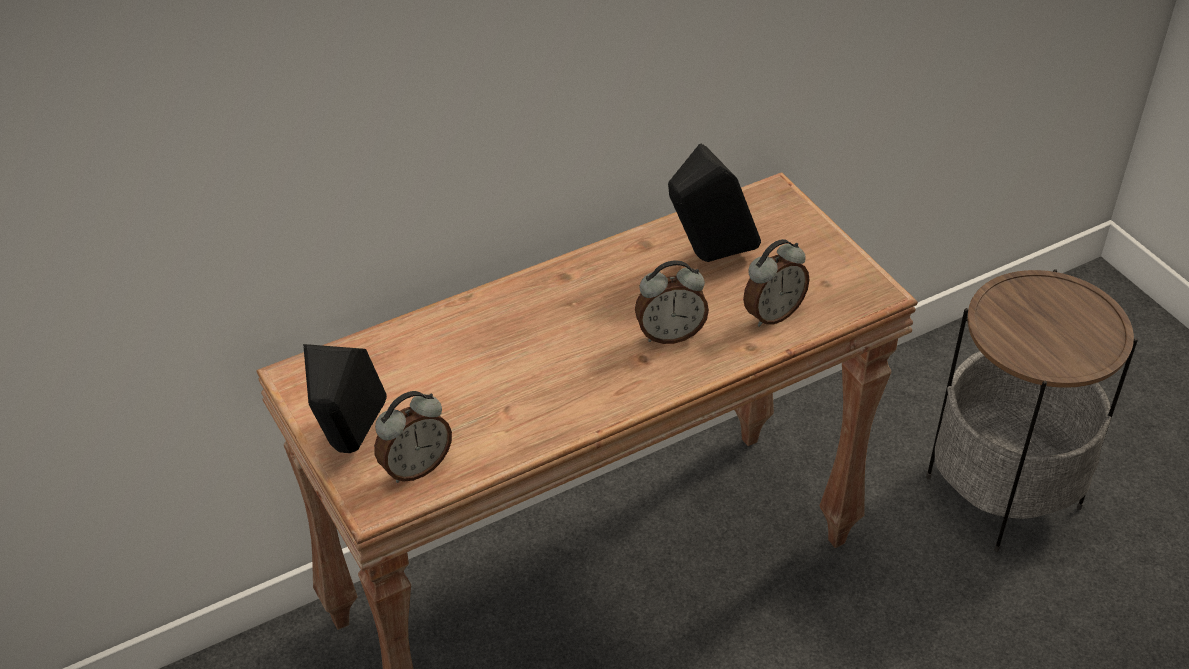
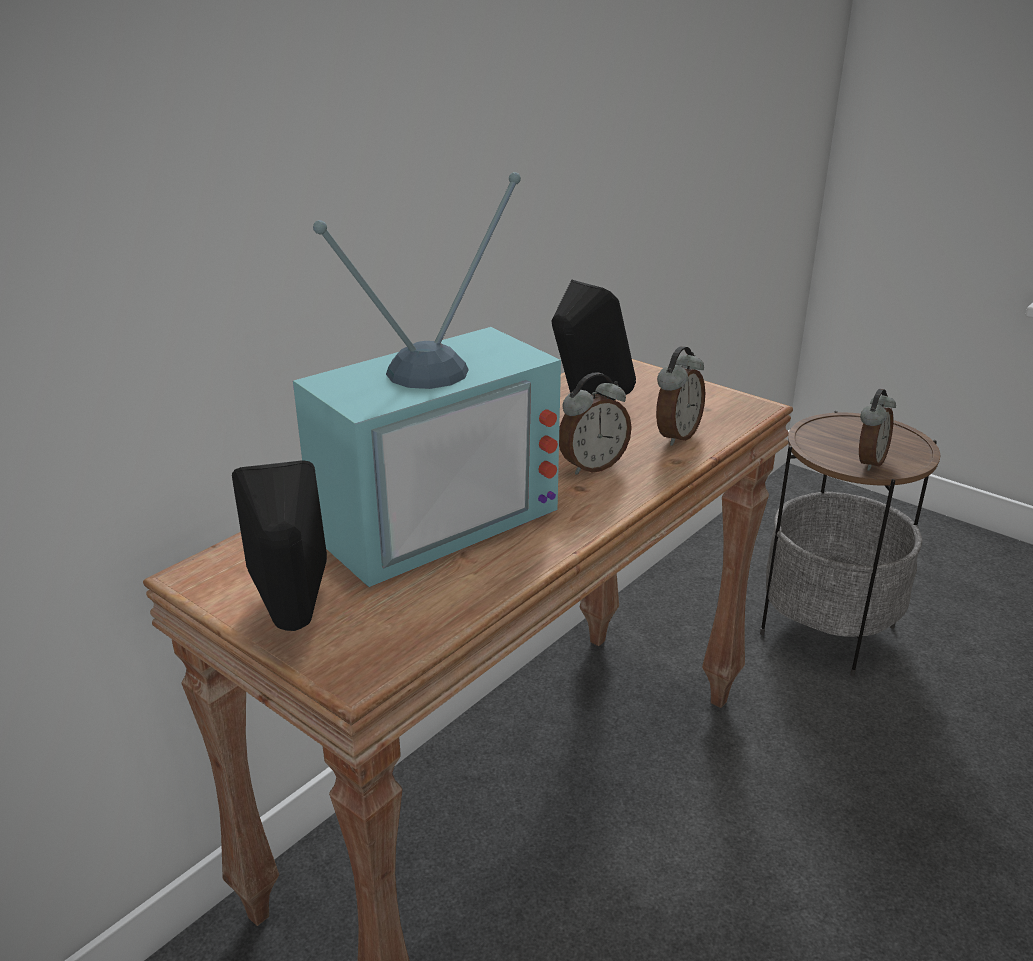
camera: 20 degrees left, 15 degrees down
(415, 467) = (387, 627): alarm clock -> alarm clock (869, 462)
(502, 359) = (432, 515): none -> television

